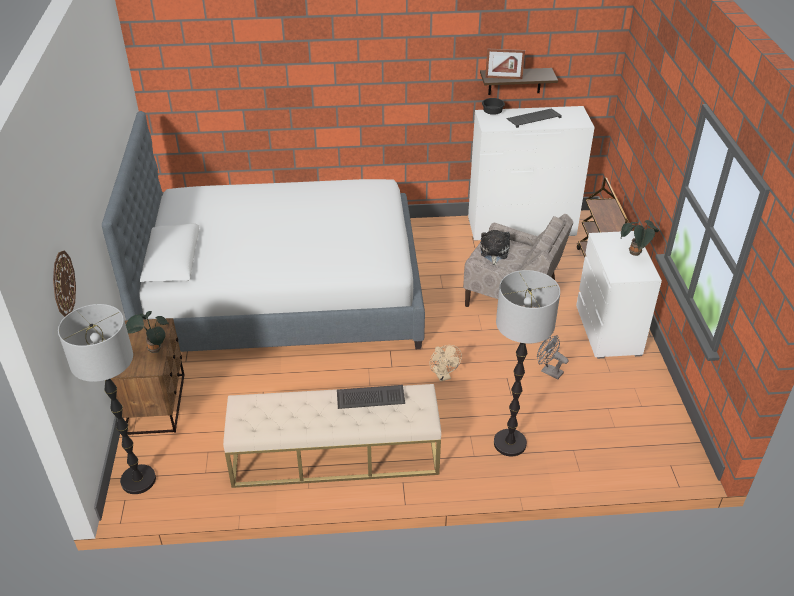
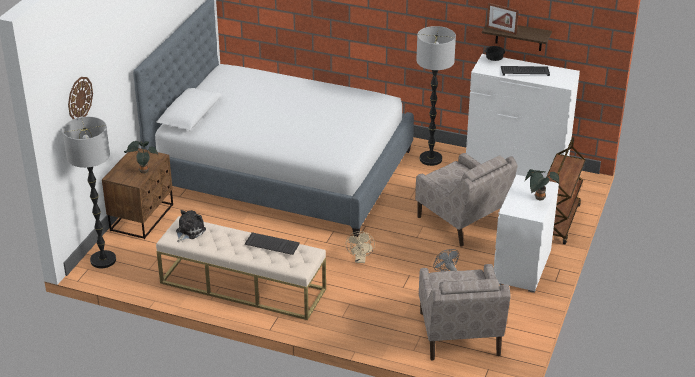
camera: 25 degrees right, 5 degrees down
(494, 252) = (449, 176): plush toy -> plush toy (189, 231)
(509, 443) = (375, 317): floor lamp -> floor lamp (430, 159)
(610, 433) = (459, 335): none -> beige armchair

